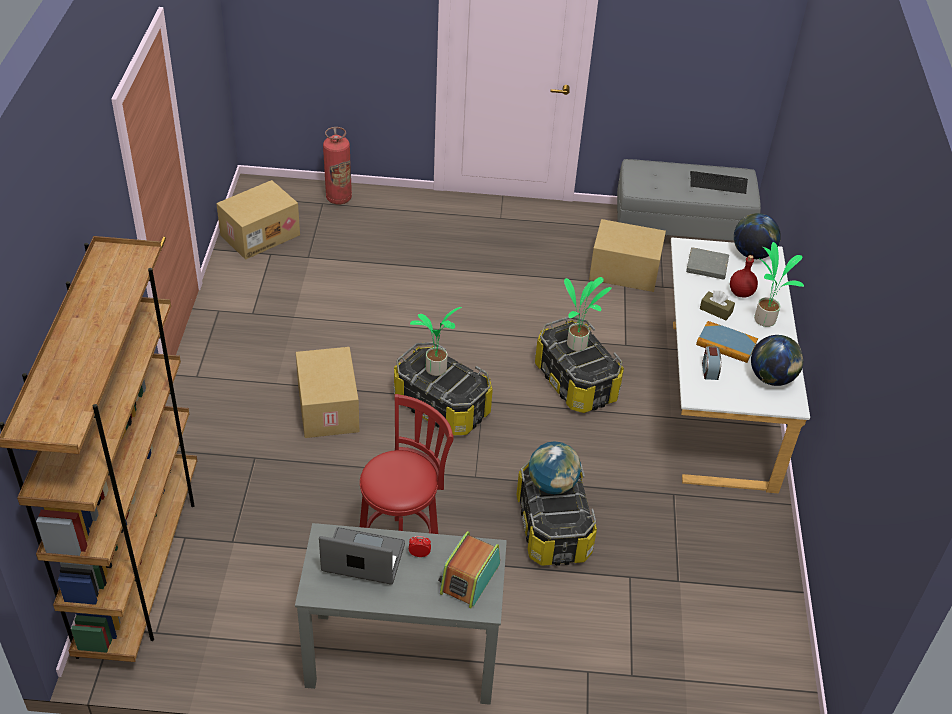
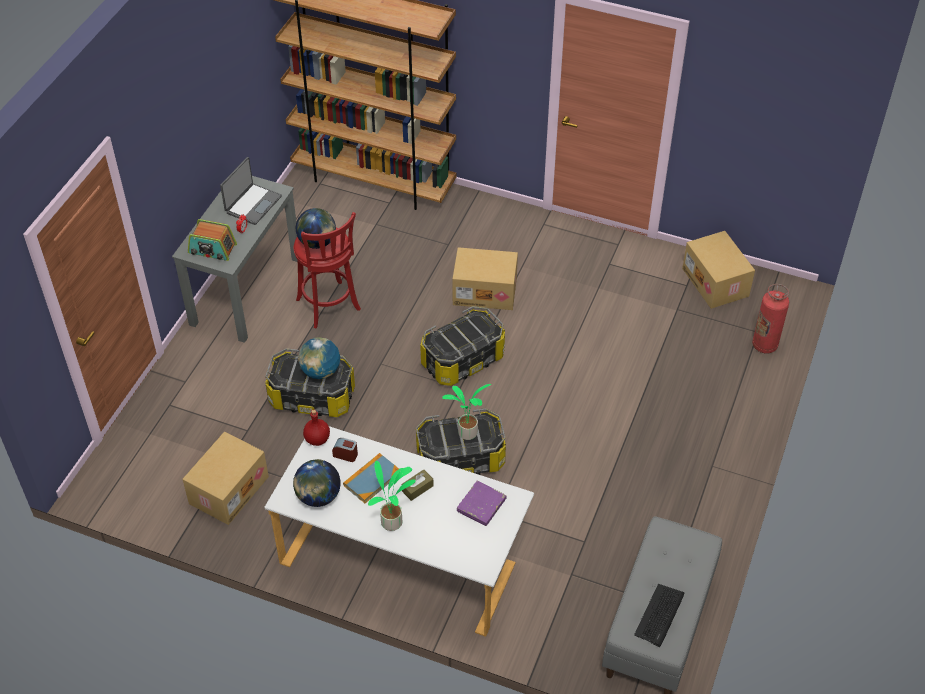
camera: 110 degrees right, 5 degrees up
(435, 370) = (468, 330): potted plant -> none
(469, 578) = (212, 249): radio -> radio turned 150 degrees clockwise
(623, 271) = (603, 547): cardboard box -> cardboard box (228, 489)
(707, 266) = (481, 505): grey book -> purple book
(741, 293) = (434, 518): red bottle -> red bottle (317, 439)
(752, 254) = (488, 551): globe -> globe (317, 243)

